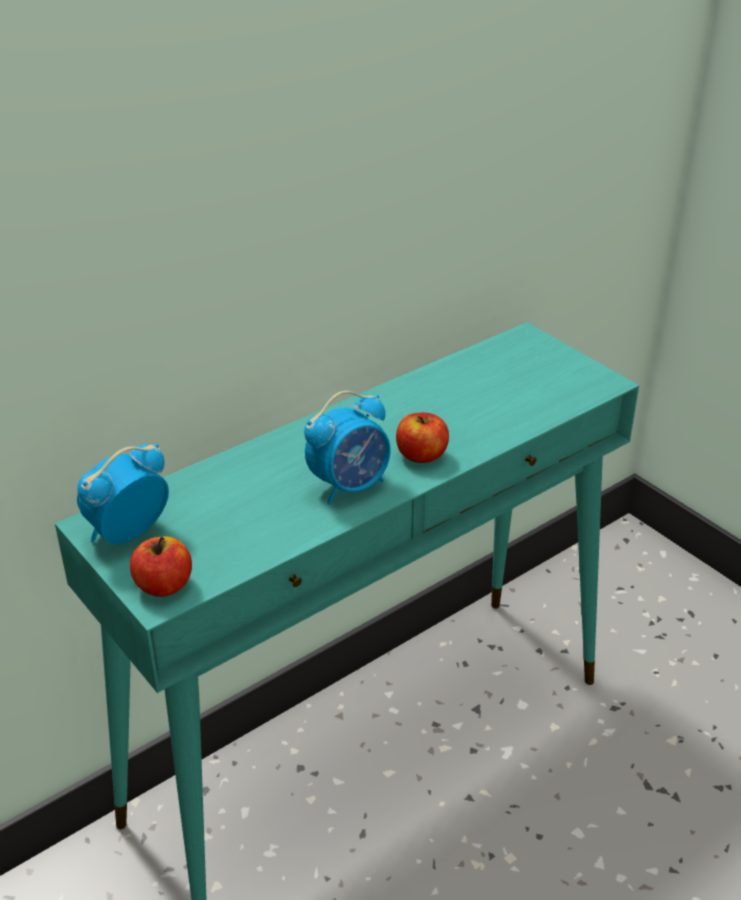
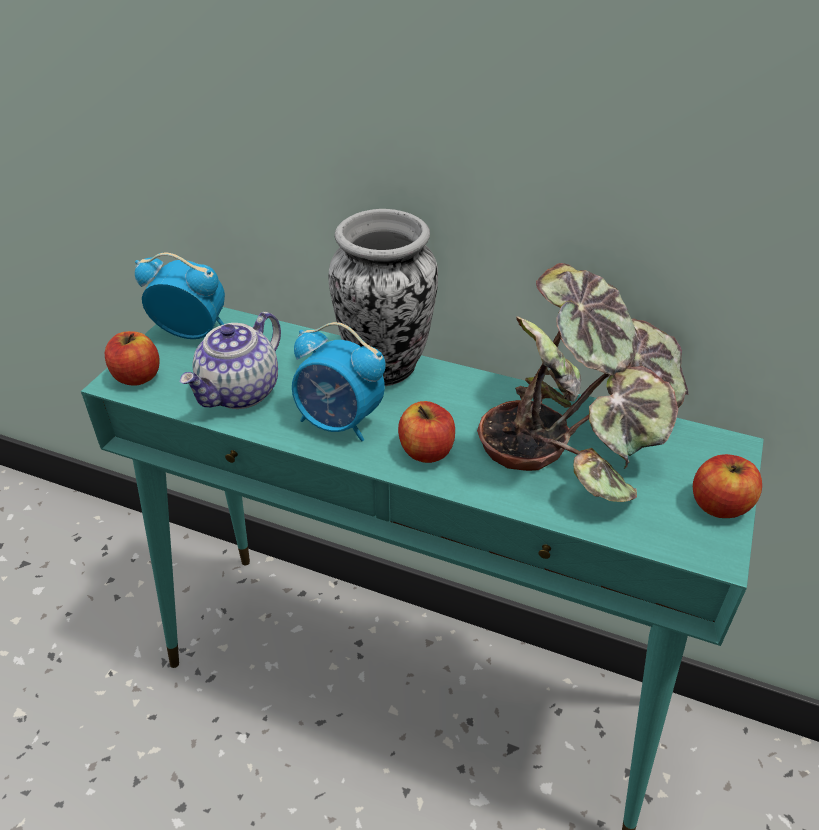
camera: 60 degrees right, 5 degrees up
(256, 527) = (240, 393): none -> teapot
(303, 440) = (386, 369): none -> vase
(465, 384) = (582, 436): none -> potted plant
(570, 363) = (719, 505): none -> apple

